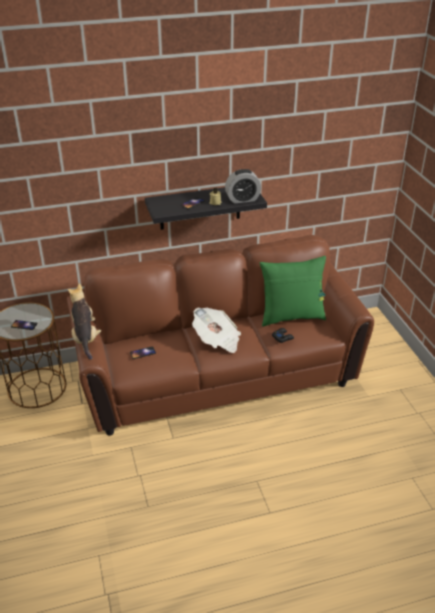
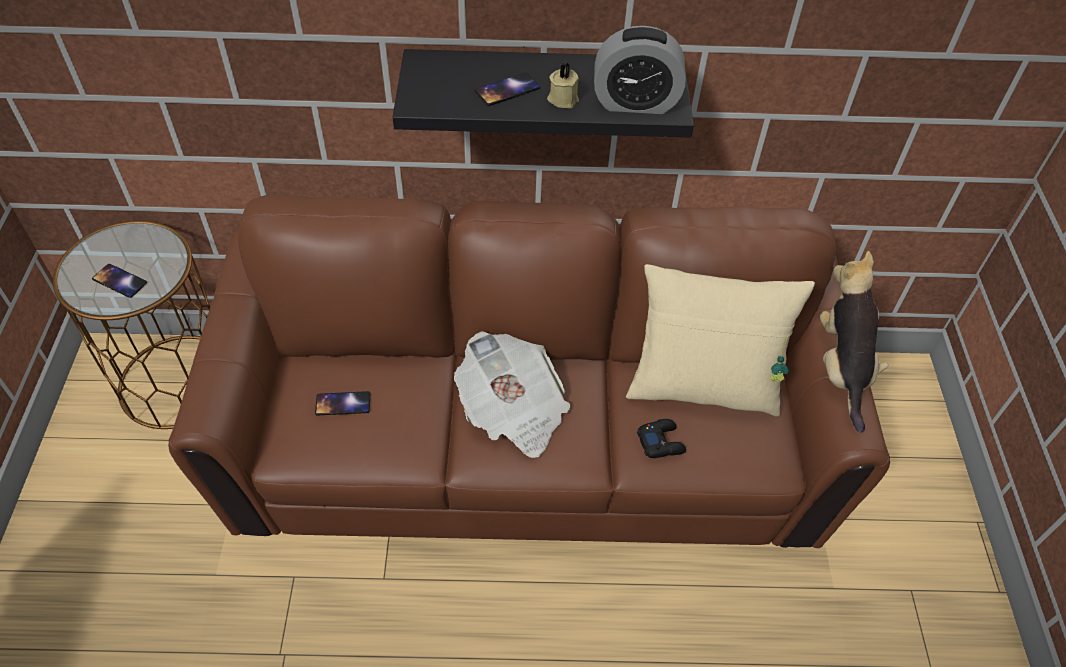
camera: 15 degrees right, 15 degrees up
(85, 338) = (214, 353): plush toy -> plush toy (842, 367)
(291, 317) = (701, 388): green pillow -> beige pillow

